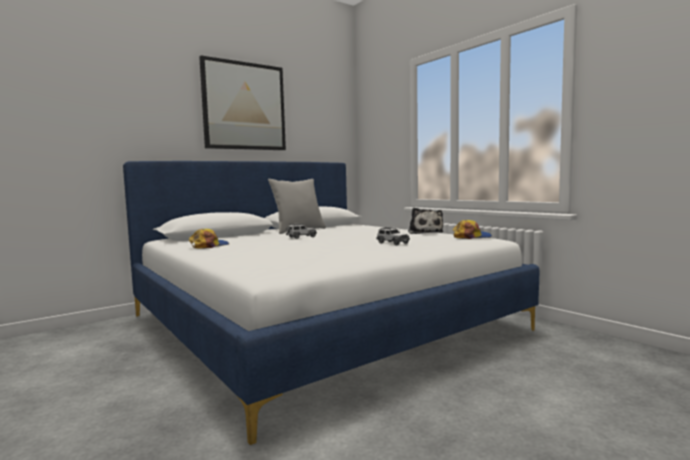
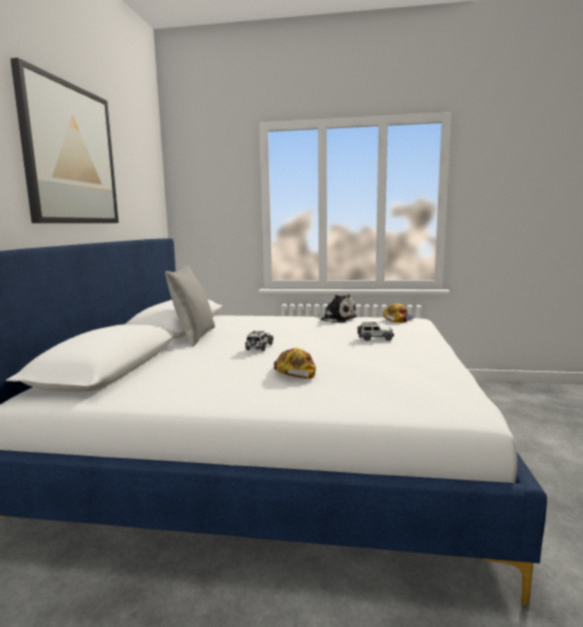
camera: 45 degrees left, 5 degrees up
(209, 246) = (197, 388): cap -> cap (294, 371)

